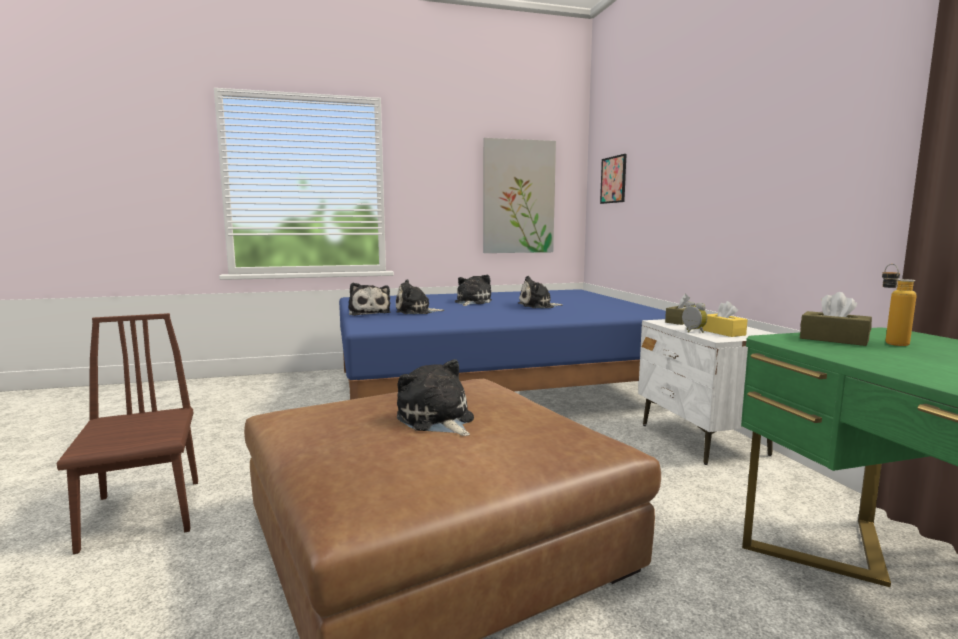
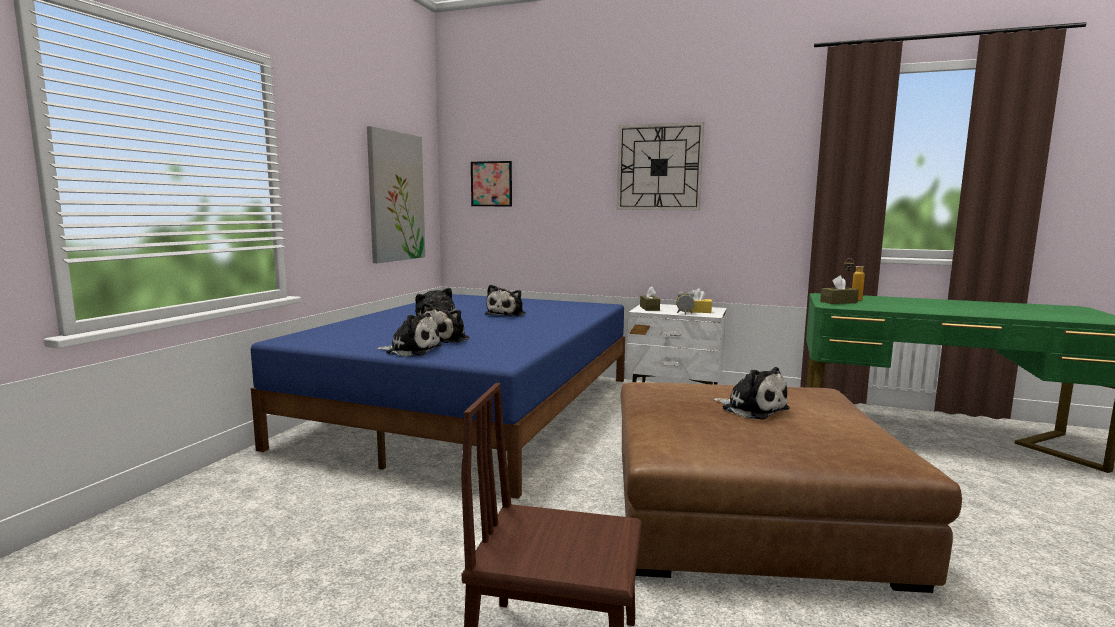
camera: 55 degrees left, 0 degrees up
(436, 420) = (752, 409): plush toy -> plush toy turned 135 degrees counterclockwise
(738, 139) = (659, 167): none -> wall clock

